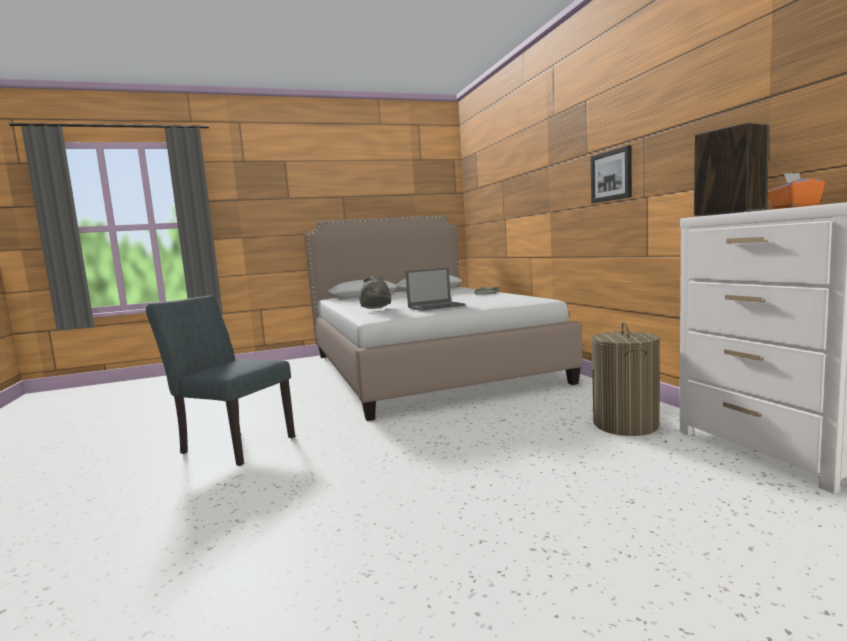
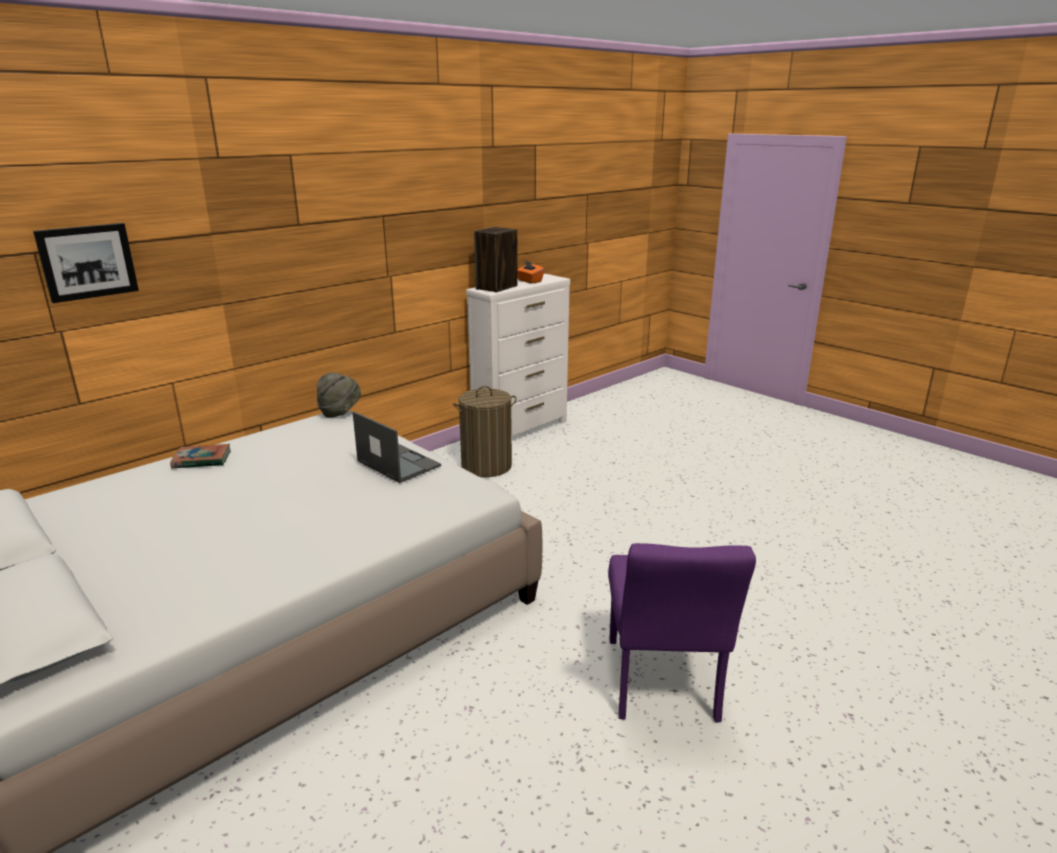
camera: 115 degrees left, 15 degrees up
(232, 444) = (663, 687): grey chair -> purple chair
(376, 309) = (417, 503): grey hat -> grey hat (340, 412)
(611, 175) = (348, 254): picture -> picture (87, 261)

